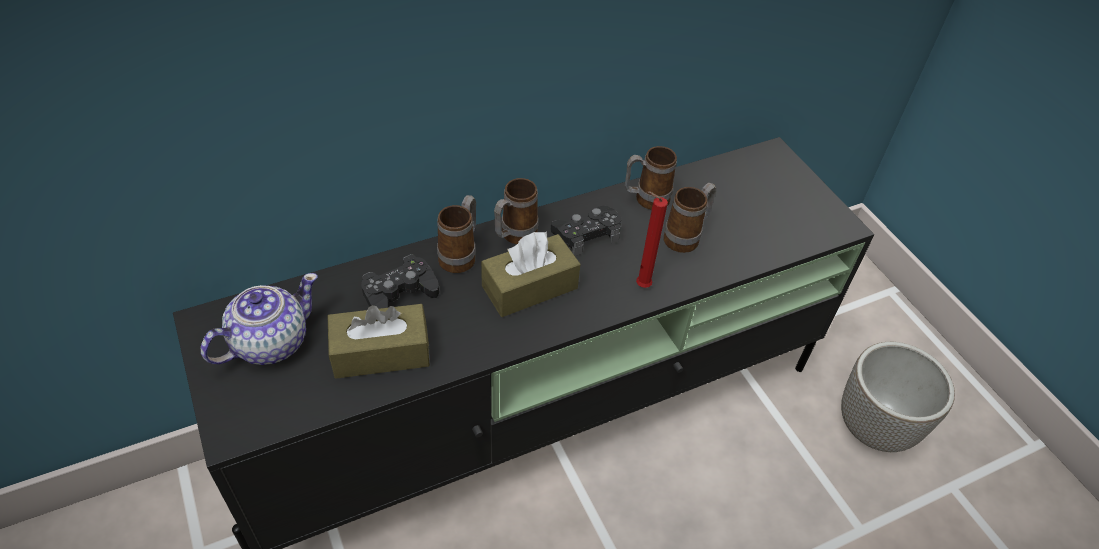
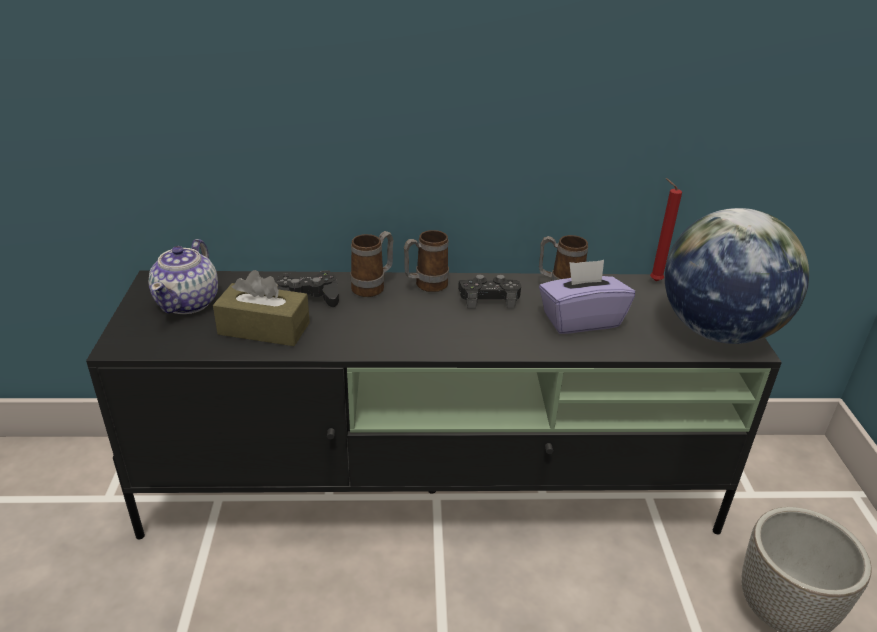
camera: 25 degrees right, 15 degrees down
(269, 343) = (189, 302): teapot -> teapot turned 120 degrees clockwise
(529, 287) = (414, 319): brown tissue box -> none
(640, 286) = (513, 341): red candle -> red candle (653, 280)
(686, 237) = (580, 320): mug -> purple tissue box
(809, 213) = (717, 331): none -> globe

